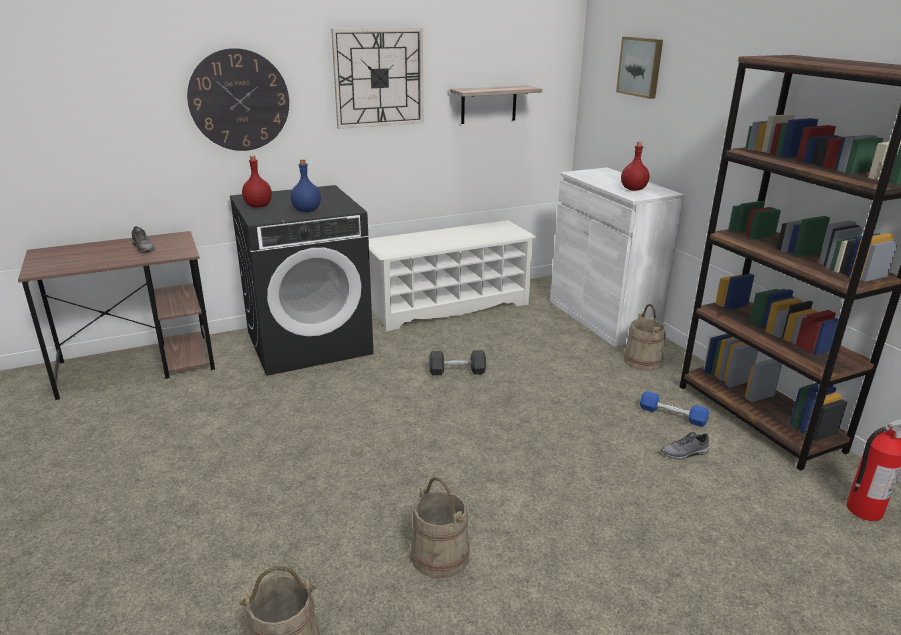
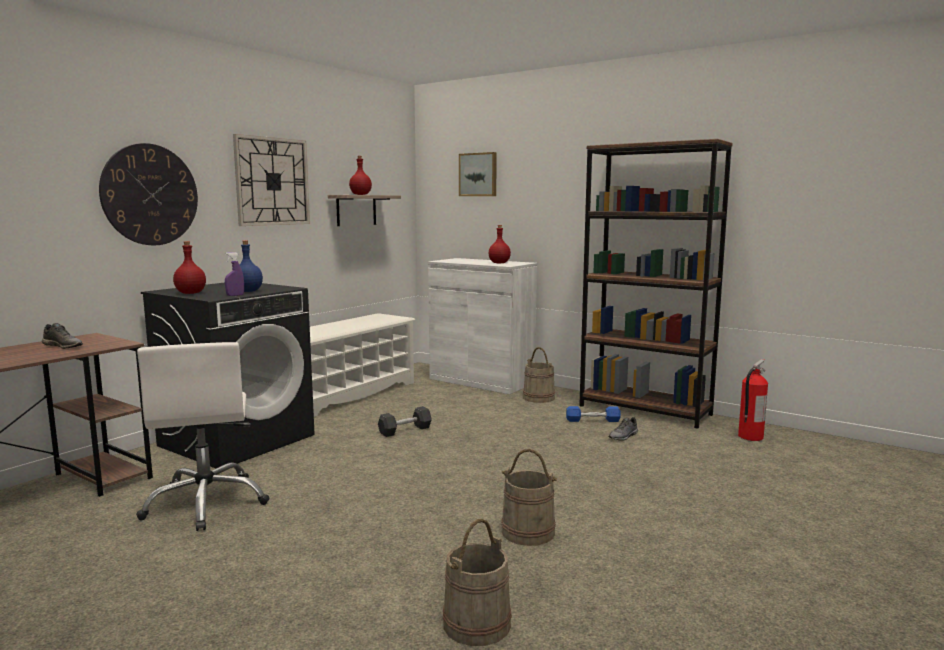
camera: 30 degrees left, 15 degrees down
(224, 412) = (207, 503): none -> white office chair
(284, 217) = (235, 295): none -> purple spray bottle
(489, 88) = (360, 194): none -> red bottle

